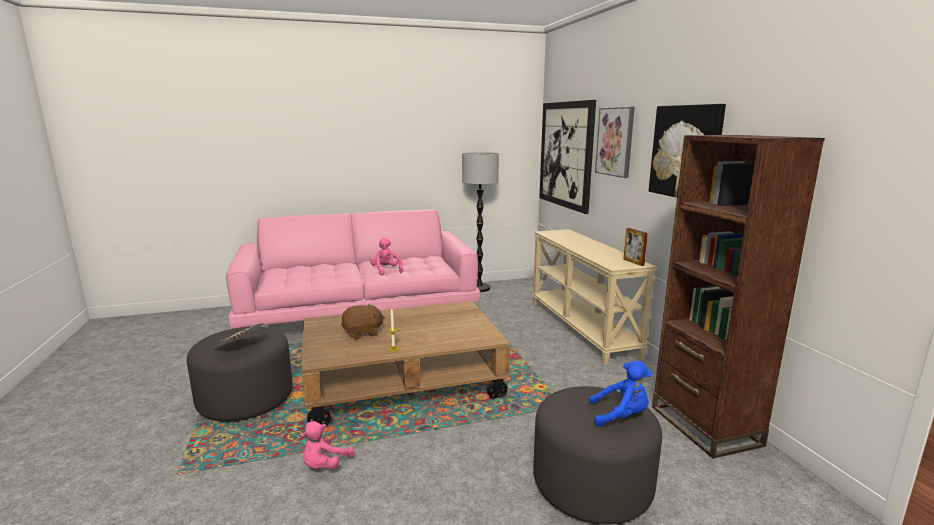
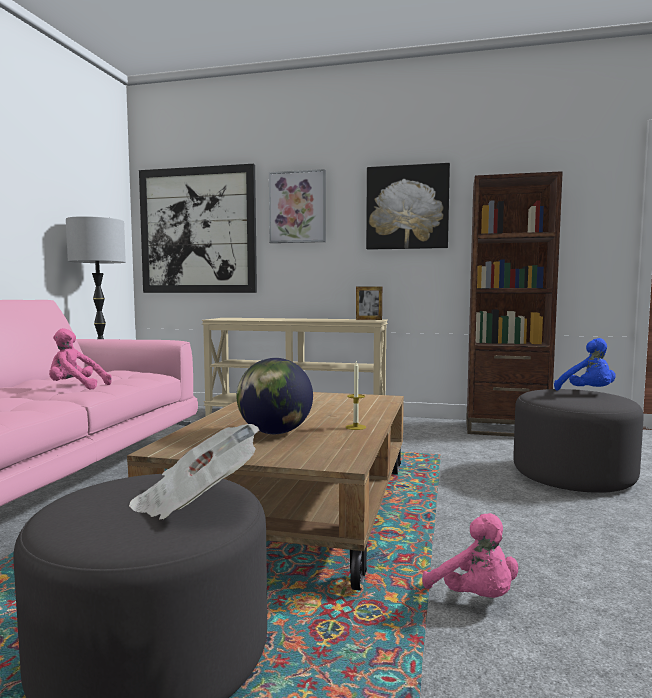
camera: 60 degrees left, 10 degrees down
(363, 333) = (274, 433): brown plush toy -> globe
(621, 416) = (588, 393): blue plush toy -> blue plush toy turned 120 degrees clockwise

